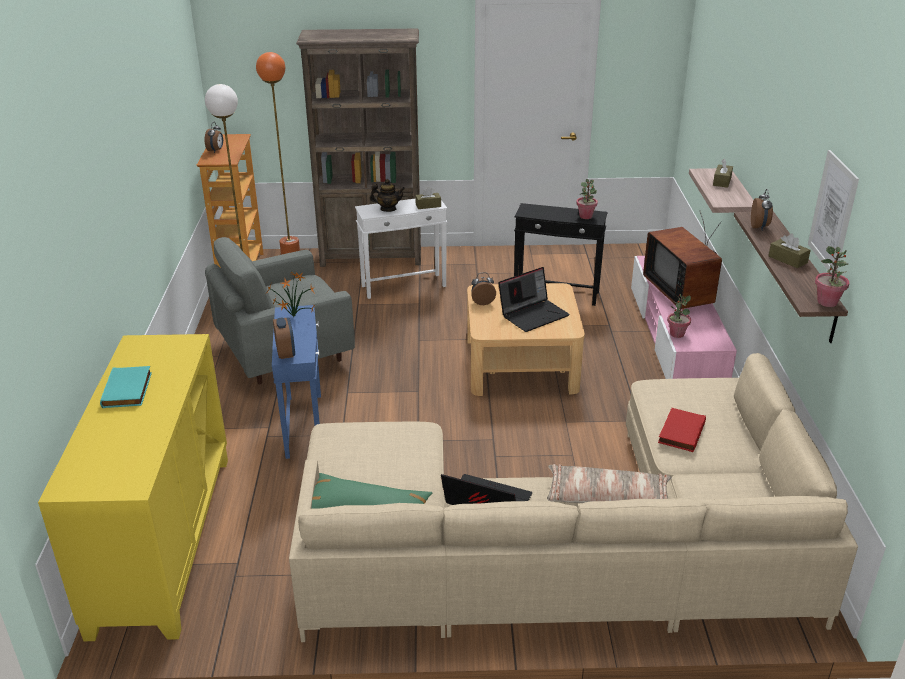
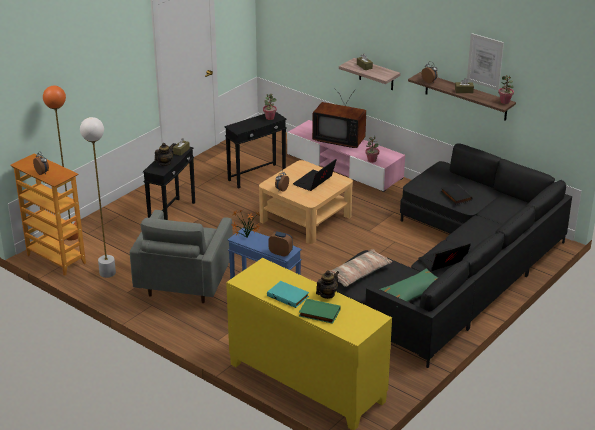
camera: 50 degrees left, 0 degrees up
(102, 432) = (319, 313): none -> green book
(160, 417) = (327, 295): none -> teapot
(372, 257) = (120, 209): brown bookcase -> none
(404, 286) = (173, 214): white side table -> black side table
(533, 314) = (314, 182): laptop -> laptop turned 150 degrees counterclockwise
(570, 546) = (452, 273): beige sofa -> black sofa
(607, 499) = (475, 234): pillow -> pillow (359, 274)
(680, 432) = (455, 196): red book -> black book

